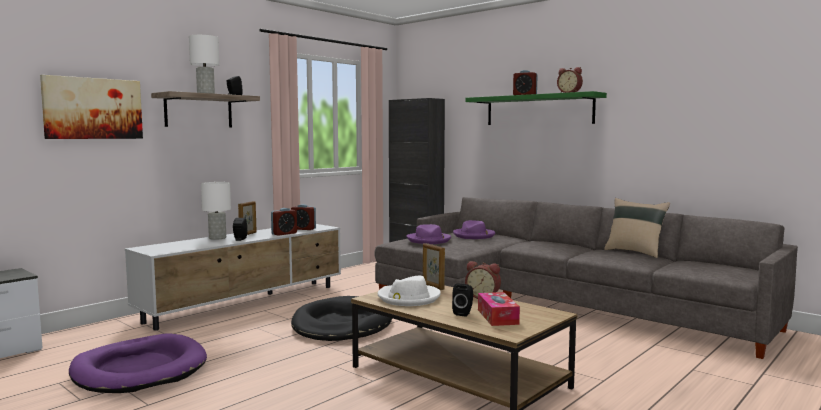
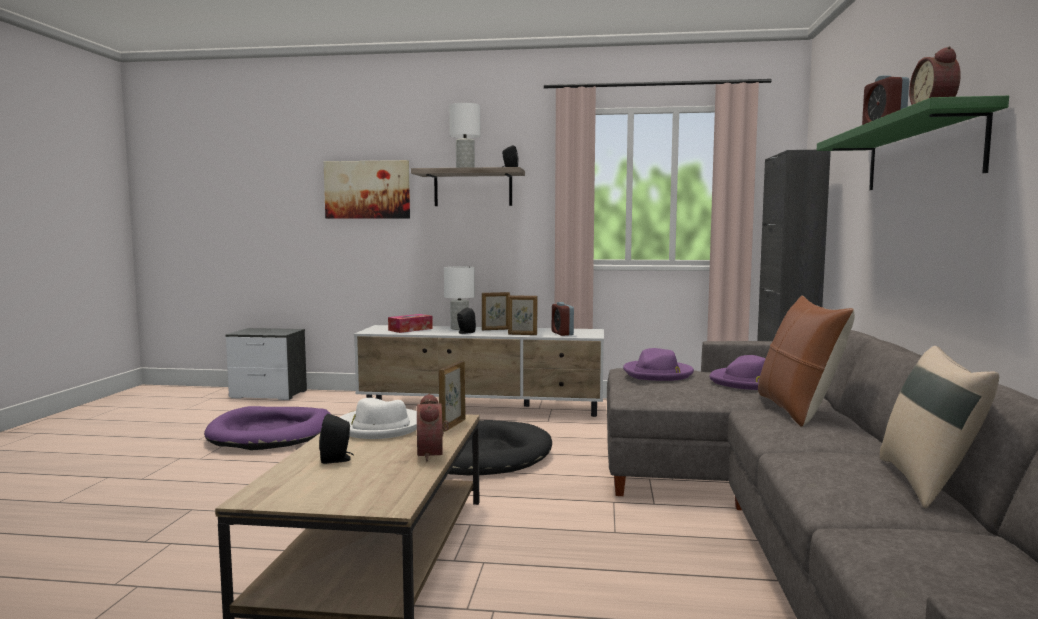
camera: 55 degrees right, 0 degrees up
(284, 233) = (522, 334): alarm clock -> picture frame
(497, 317) = (336, 477): tissue box -> tissue box (410, 329)
(528, 242) = (797, 410): none -> brown pillow

